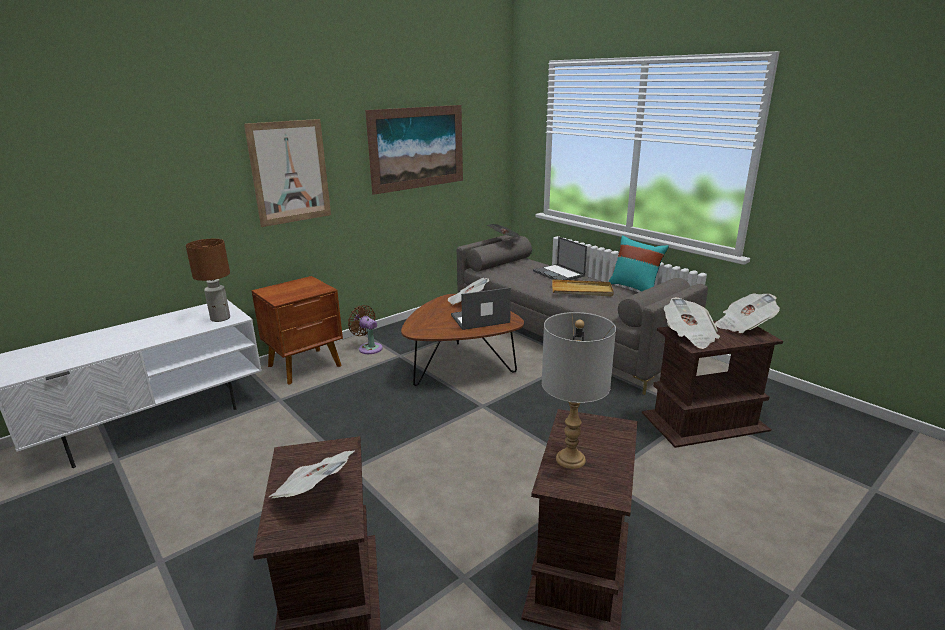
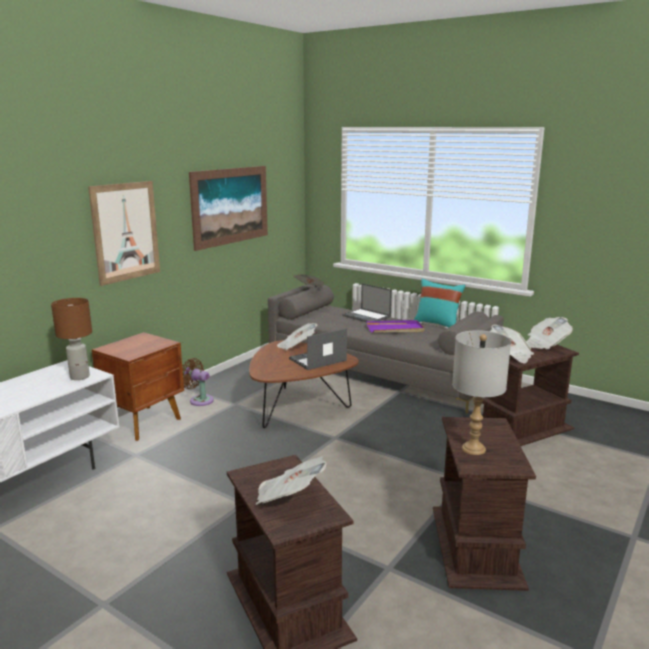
camera: 15 degrees left, 5 degrees down
(582, 290) = (395, 329): beige tray -> purple tray

